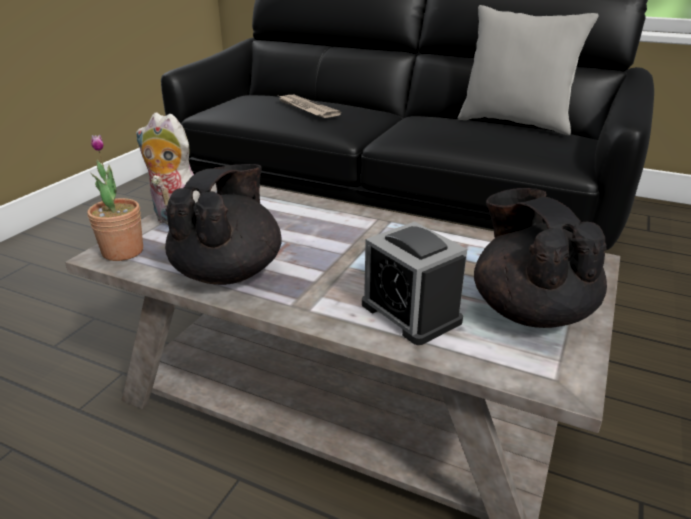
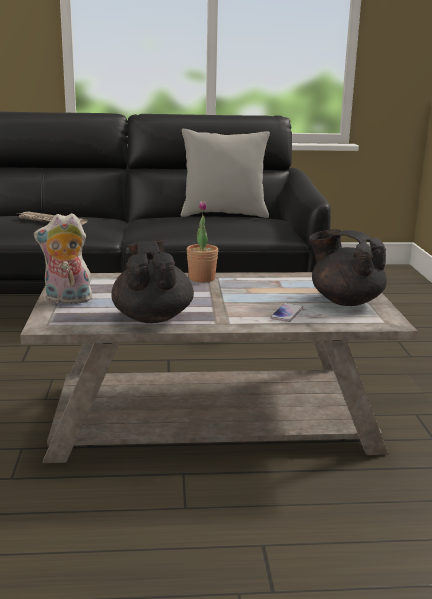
camera: 30 degrees left, 10 degrees down
(123, 251) = (57, 321): potted plant -> potted plant (202, 278)
(410, 313) = (287, 313): alarm clock -> phone

